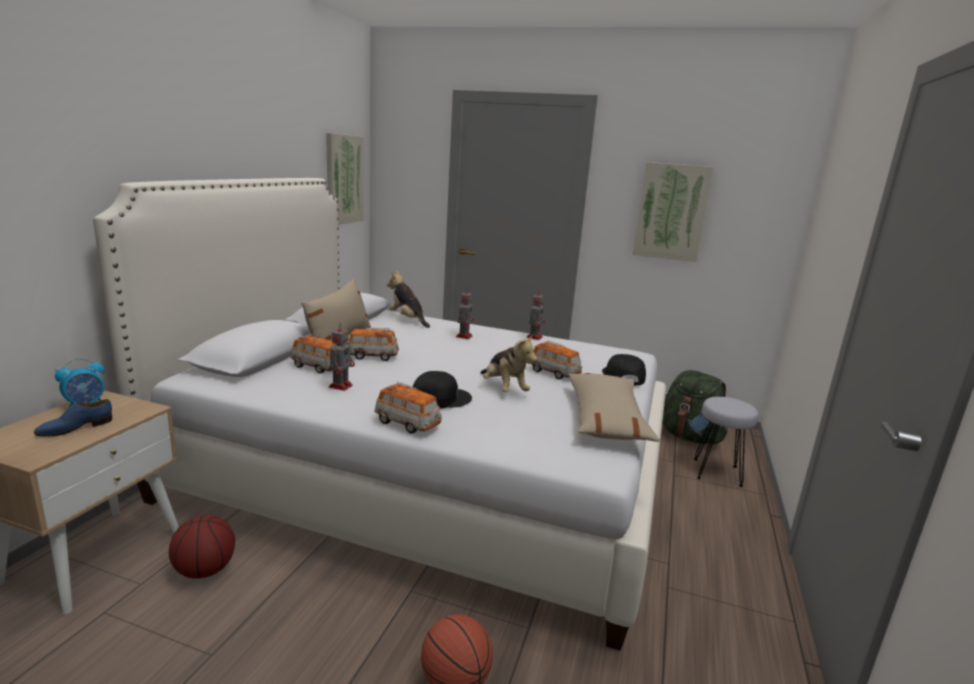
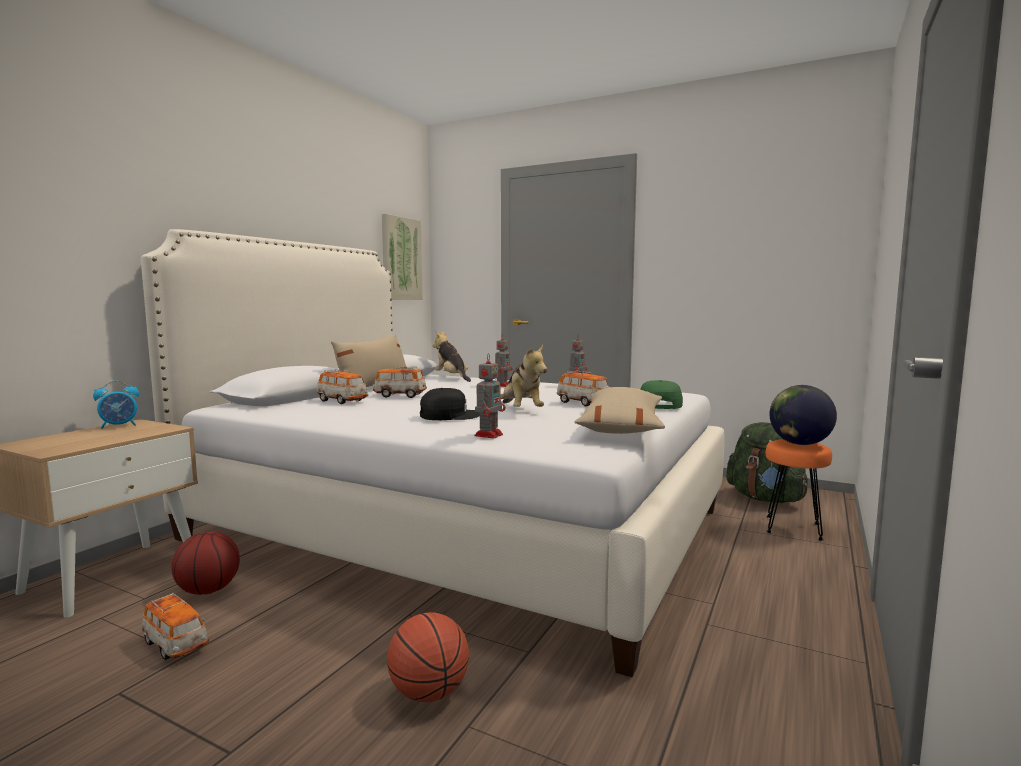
camera: 10 degrees right, 10 degrees down
(75, 428) = (99, 437): blue shoe -> none
(341, 386) = (356, 410): toy robot -> toy robot (489, 435)
(407, 424) = (405, 428): toy car -> toy car (175, 645)
(622, 376) = (658, 404): black cap -> green cap
(671, 212) = (723, 258): picture -> none
(716, 472) = (792, 528): grey stool -> orange stool
(732, 404) = (799, 444): none -> globe

